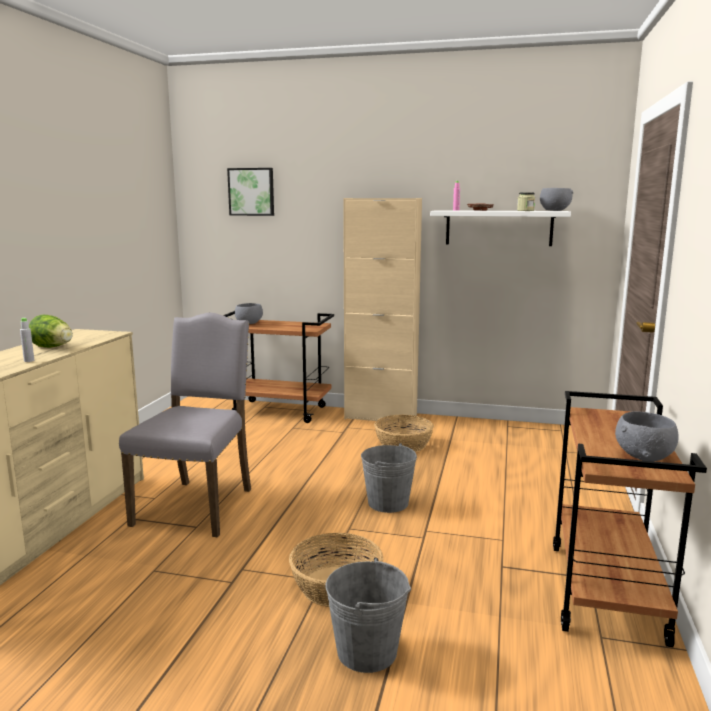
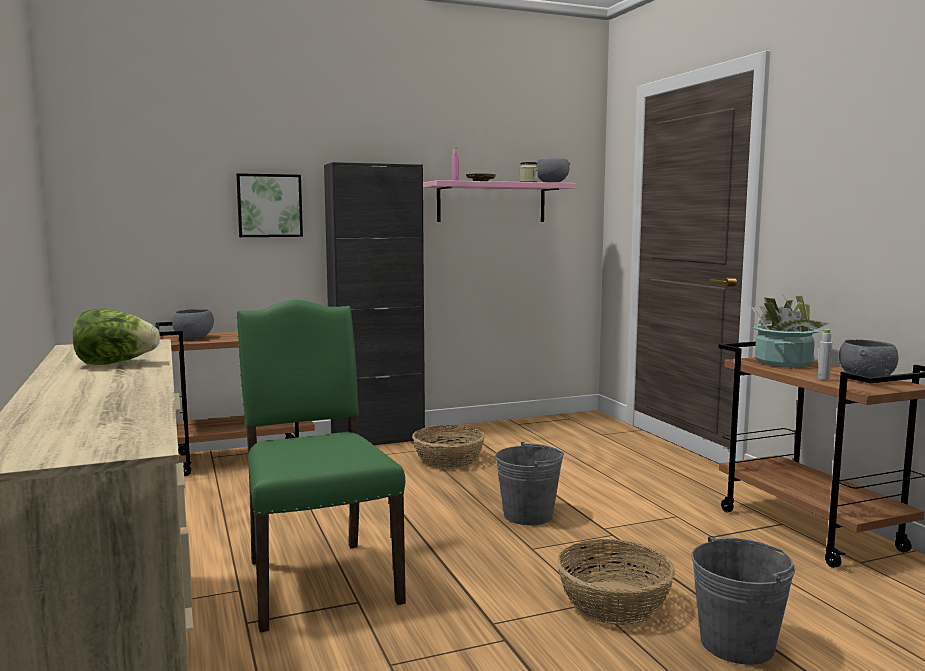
camera: 35 degrees left, 5 degrees down
(29, 360) = (140, 378): grey bottle -> grey bottle (823, 379)
(197, 505) = (317, 580): grey chair -> green chair
(251, 192) = (176, 153): picture -> picture (269, 205)
(381, 417) = (378, 440): beige cabinet -> black cabinet
(498, 228) = (491, 202): white shelf -> pink shelf
(616, 421) = (783, 362): none -> potted plant

